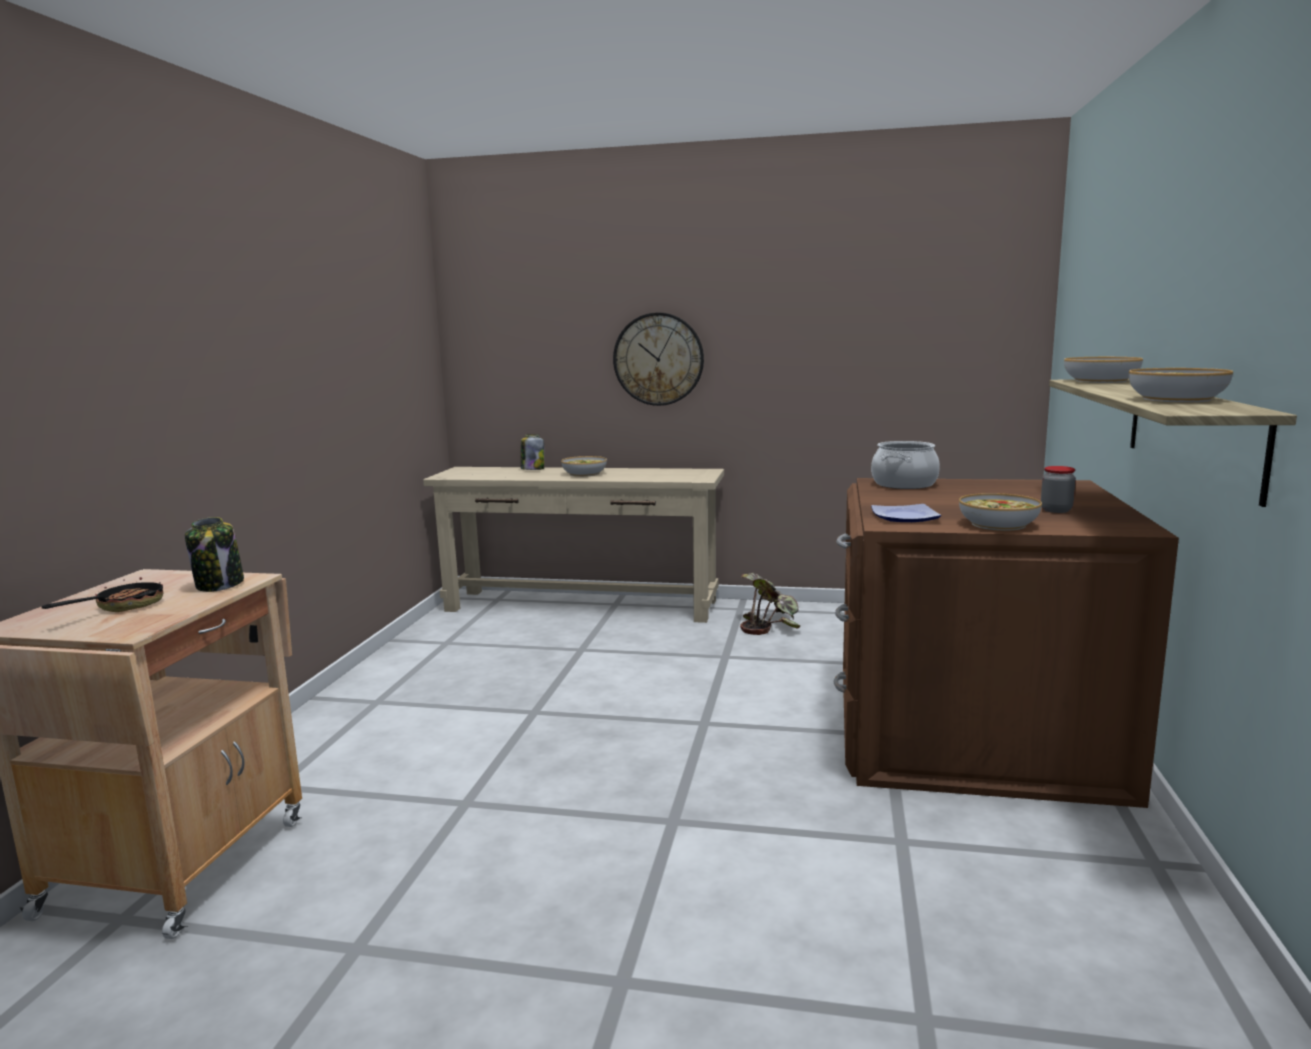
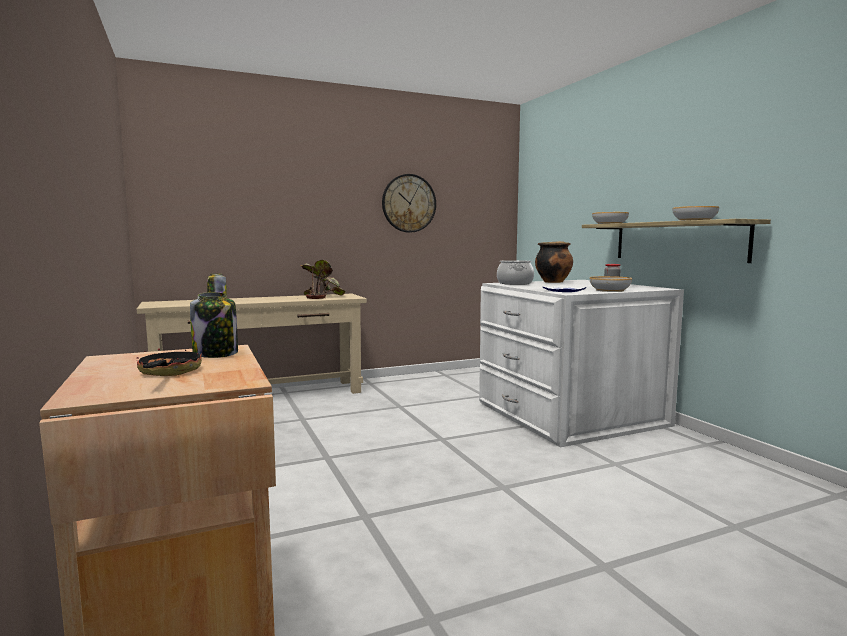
camera: 35 degrees left, 5 degrees down
(584, 474) = (265, 299): bowl -> none
(658, 359) = (307, 221): wall clock -> wall clock (409, 203)
(769, 625) = (399, 388): potted plant -> potted plant (322, 296)
(971, 731) = (569, 414): brown dresser -> white dresser
(992, 485) = (553, 282): none -> cooking pot

